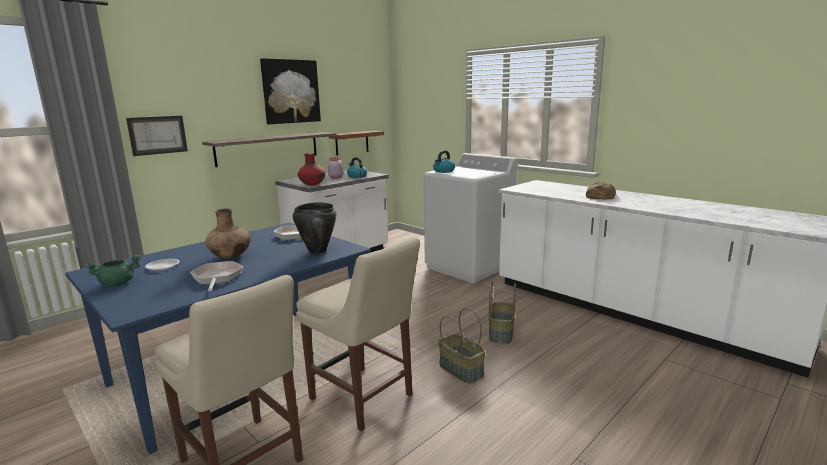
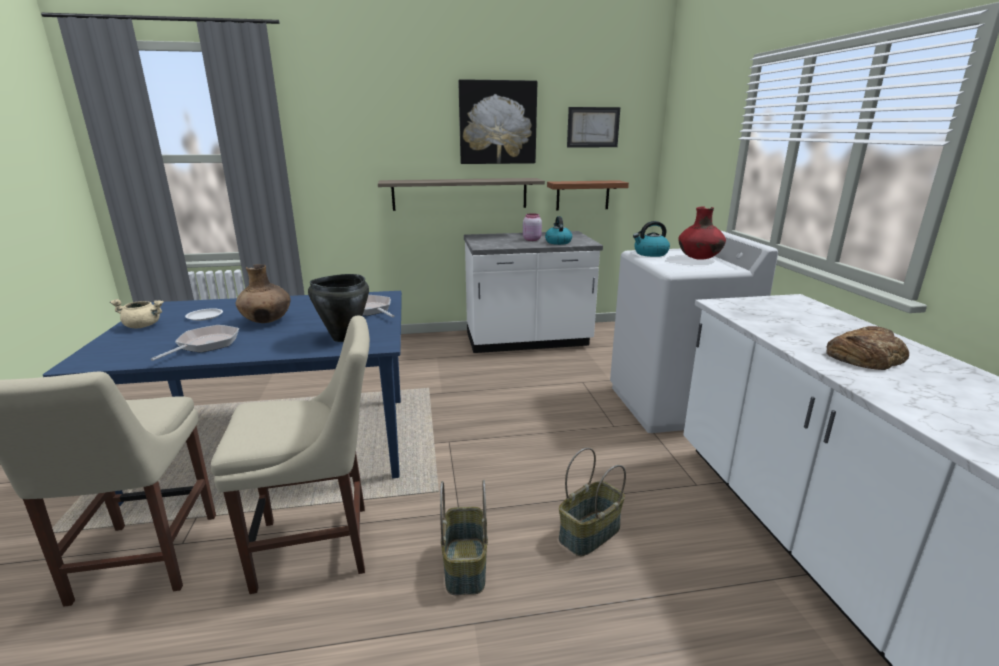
camera: 35 degrees right, 5 degrees up
(118, 283) = (144, 326): green cooking pot -> beige cooking pot
(158, 135) = (331, 169): picture -> picture (593, 127)
(312, 185) = (485, 246): red vase -> red vase (699, 259)
(364, 398) = (320, 545): beige chair -> beige chair turned 90 degrees counterclockwise

